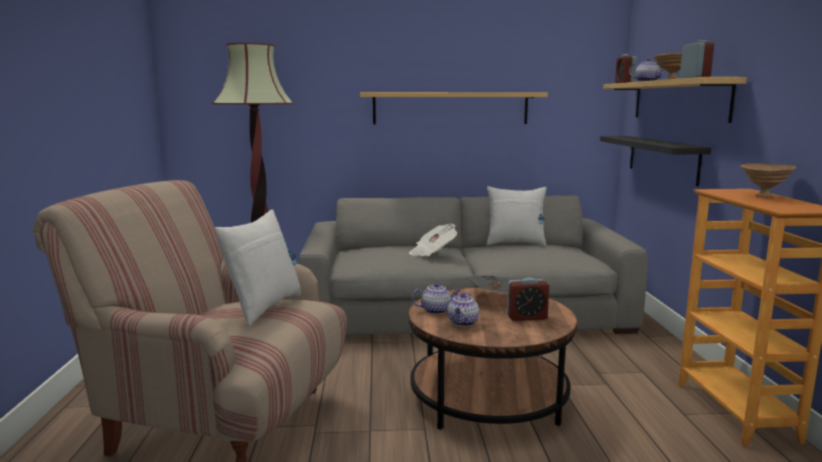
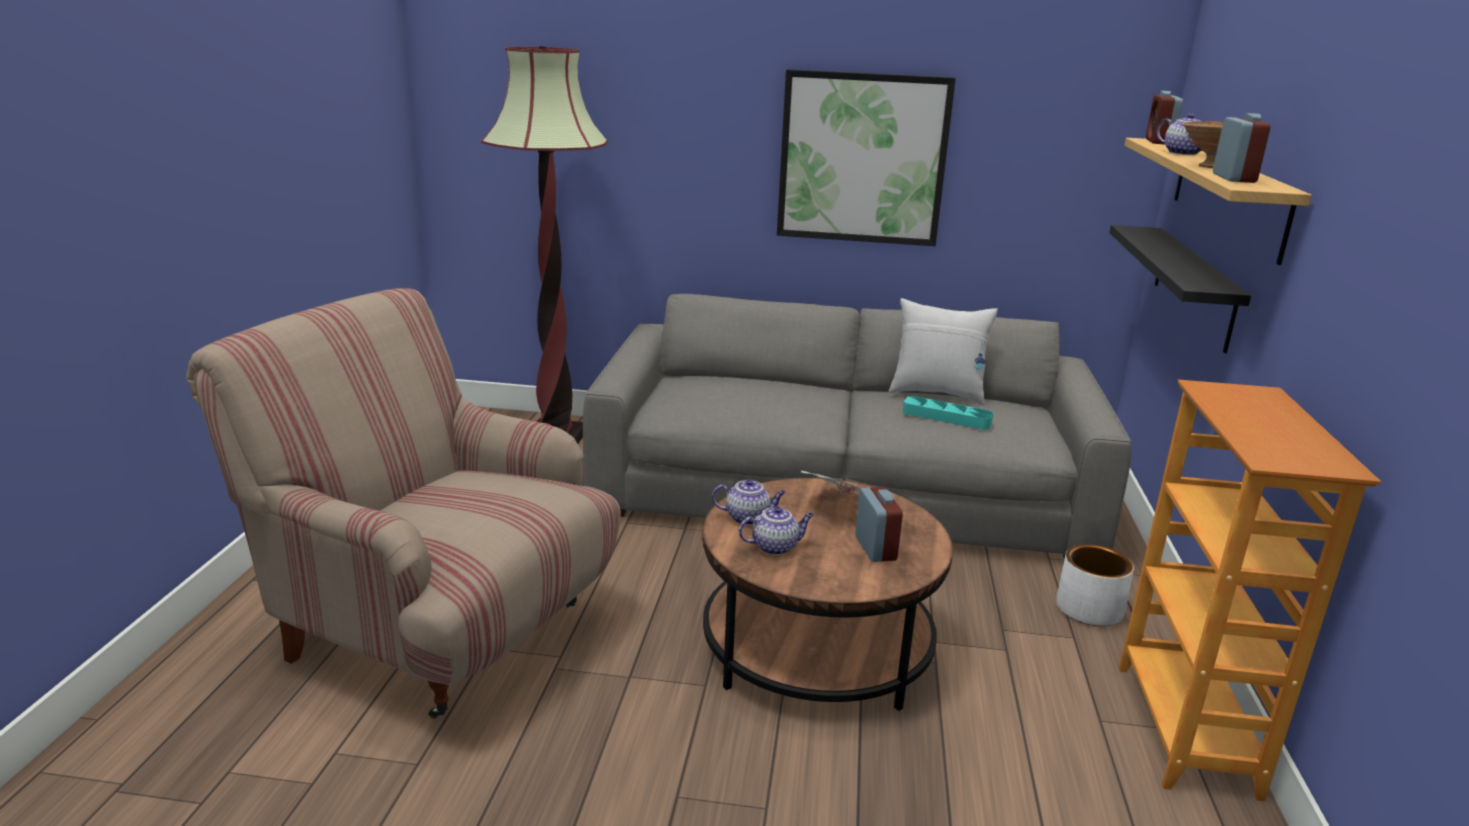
camera: 10 degrees right, 10 degrees up
(264, 308) = (492, 498): grey pillow -> none
(432, 253) = (793, 402): newspaper -> none
(450, 108) = (862, 158): shelf -> picture
(463, 323) = (775, 547): teapot -> teapot turned 135 degrees counterclockwise
(526, 317) = (875, 548): alarm clock -> alarm clock turned 105 degrees counterclockwise
(529, 252) = (946, 417): none -> turquoise tray
(643, 356) = (1089, 609): none -> white planter
(764, 197) = (1276, 417): brown bowl -> none

